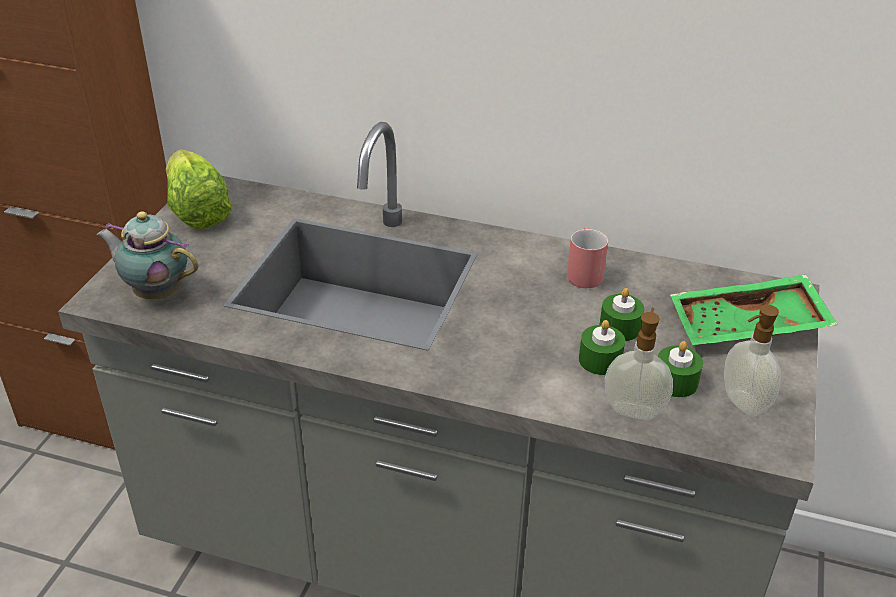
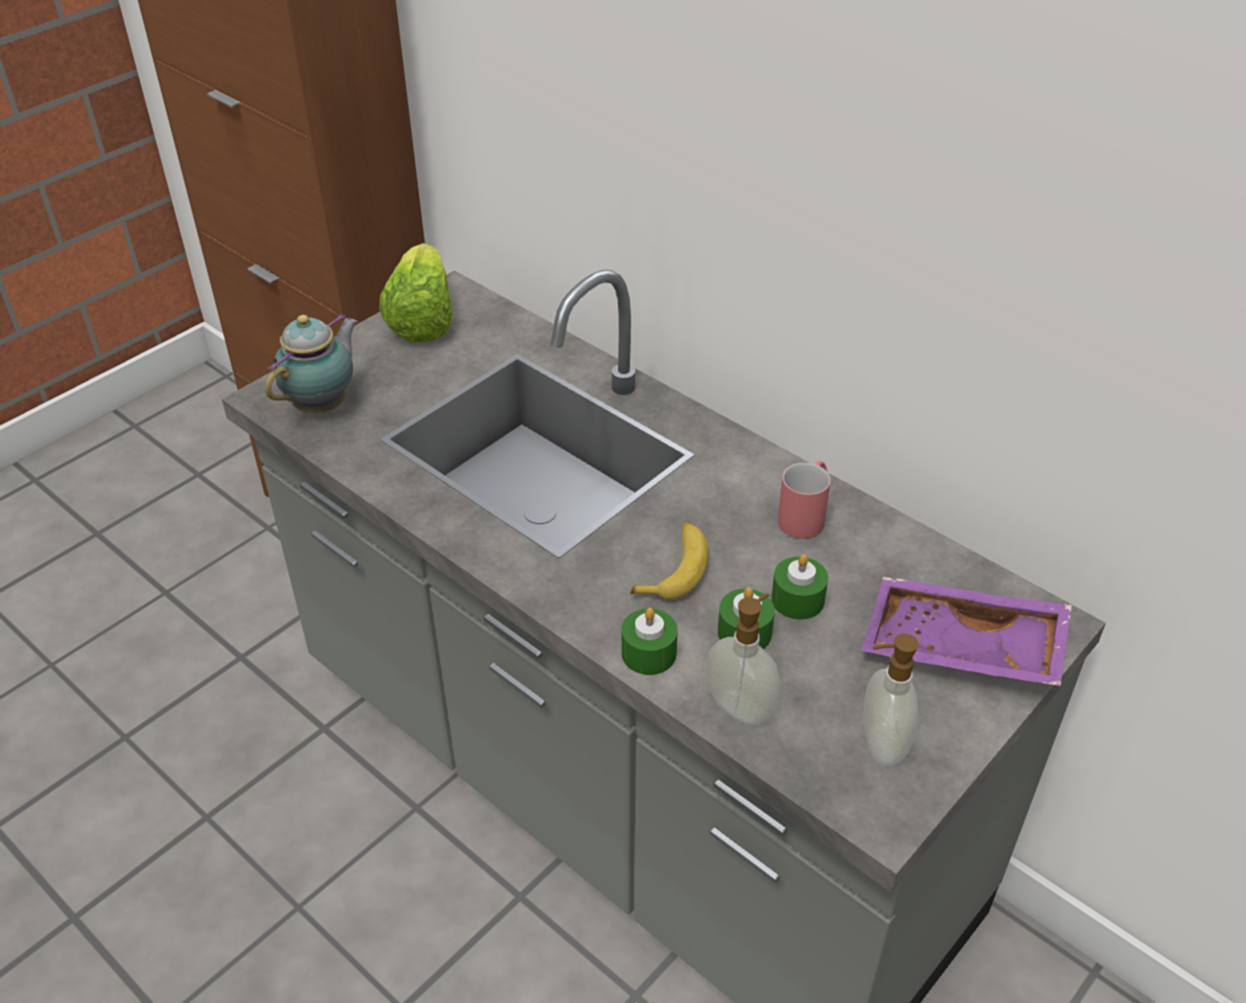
camera: 25 degrees right, 5 degrees up
(156, 292) = (324, 404): teapot -> teapot turned 75 degrees clockwise
(519, 332) = (674, 568): none -> banana
(675, 382) = (816, 689): green candle -> green candle (649, 653)
(747, 328) = (961, 650): green tray -> purple tray

